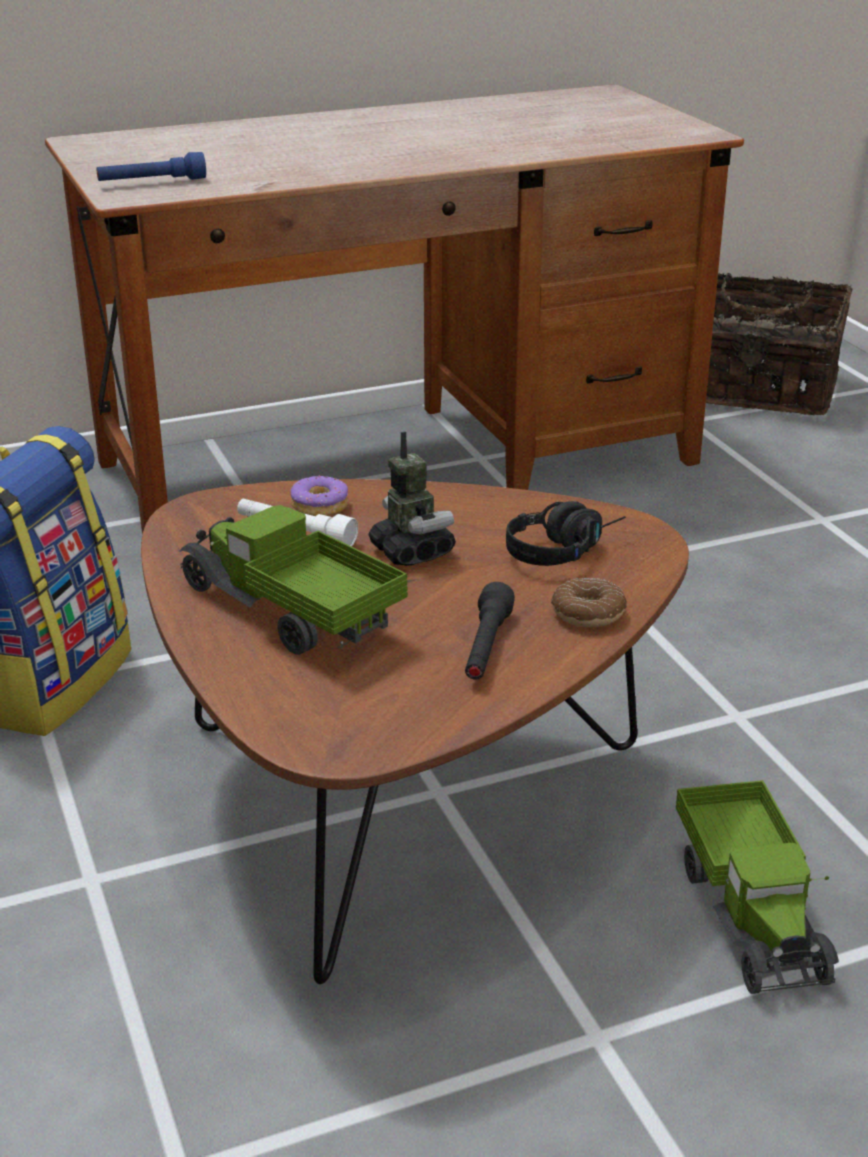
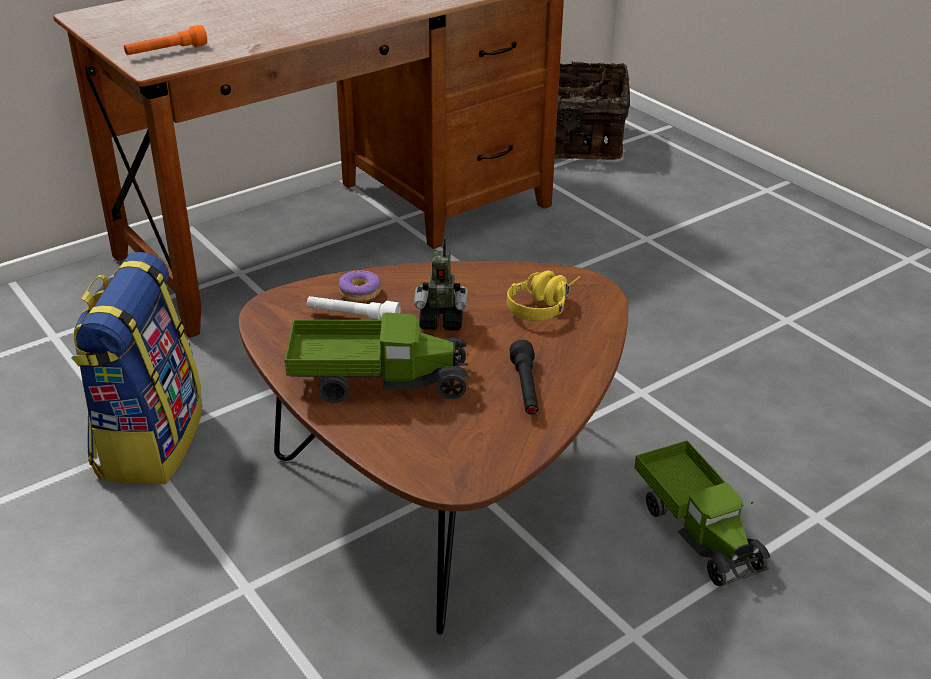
camera: 15 degrees left, 5 degrees up
(152, 182) = (166, 52): blue flashlight -> orange flashlight
(289, 612) = (378, 381): toy truck -> toy truck turned 150 degrees clockwise
(412, 551) = (441, 320): toy robot -> toy robot turned 135 degrees clockwise
(564, 549) = (544, 305): black headphones -> yellow headphones
(588, 613) = (581, 352): donut -> none

